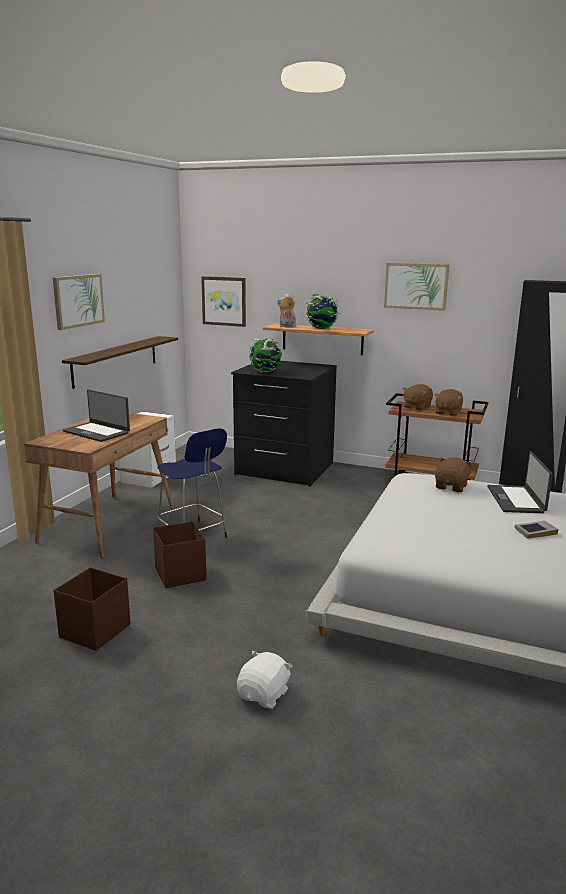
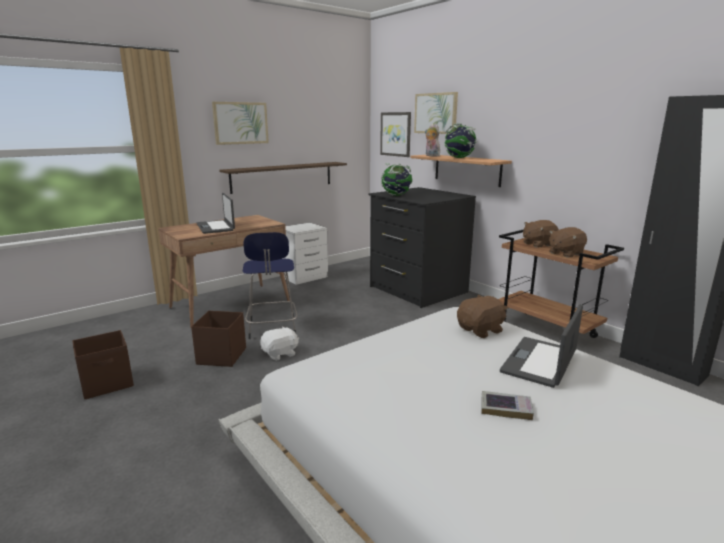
camera: 30 degrees right, 0 degrees up
(264, 695) = (127, 490): white plush toy -> white plush toy (280, 354)
(416, 286) = (555, 112): picture -> picture (435, 113)

